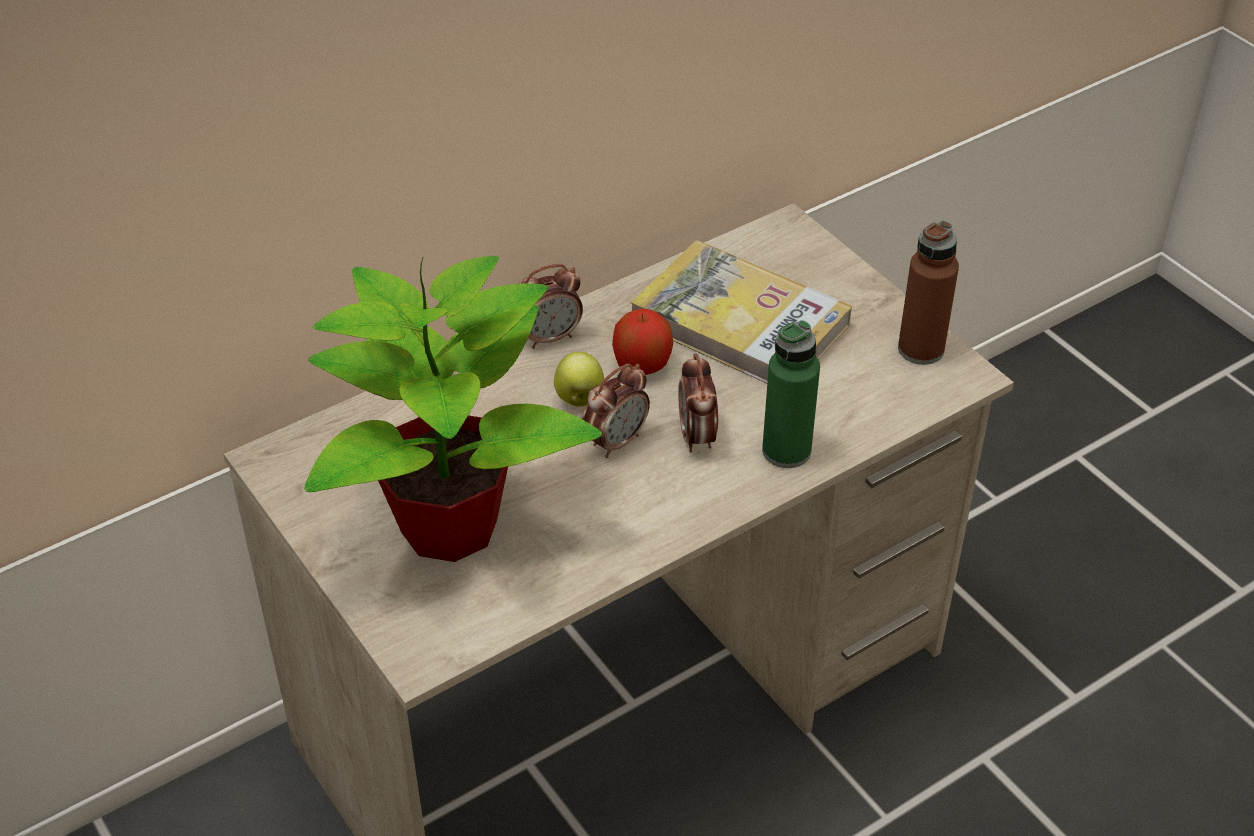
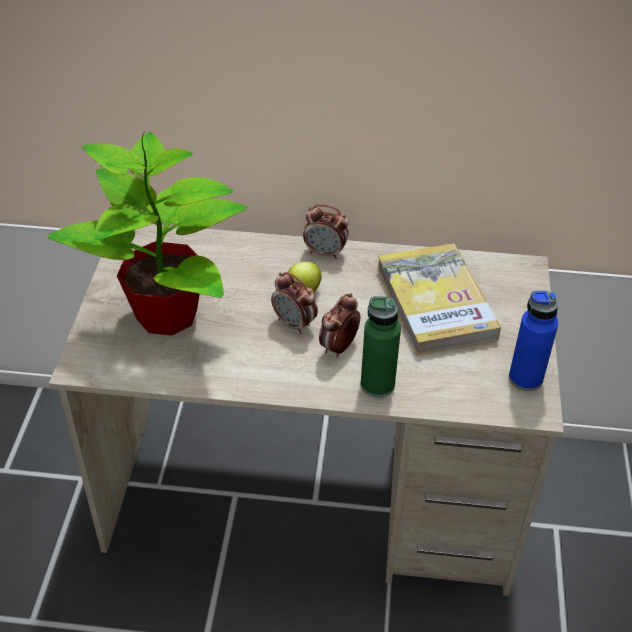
camera: 40 degrees right, 0 degrees up
(616, 441) = (294, 324): alarm clock -> alarm clock turned 45 degrees clockwise
(641, 366) = (354, 294): apple -> none
(921, 349) = (525, 378): brown bottle -> blue bottle

